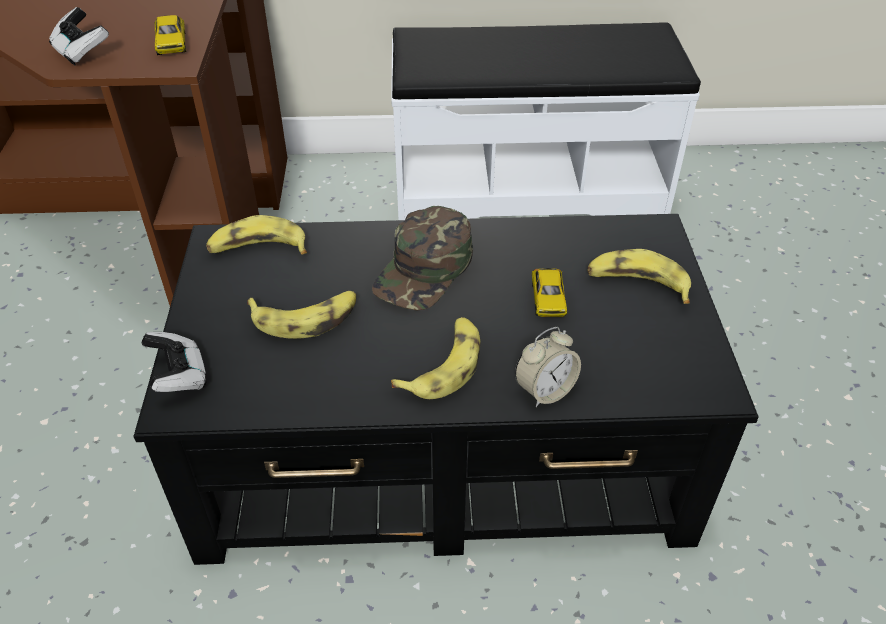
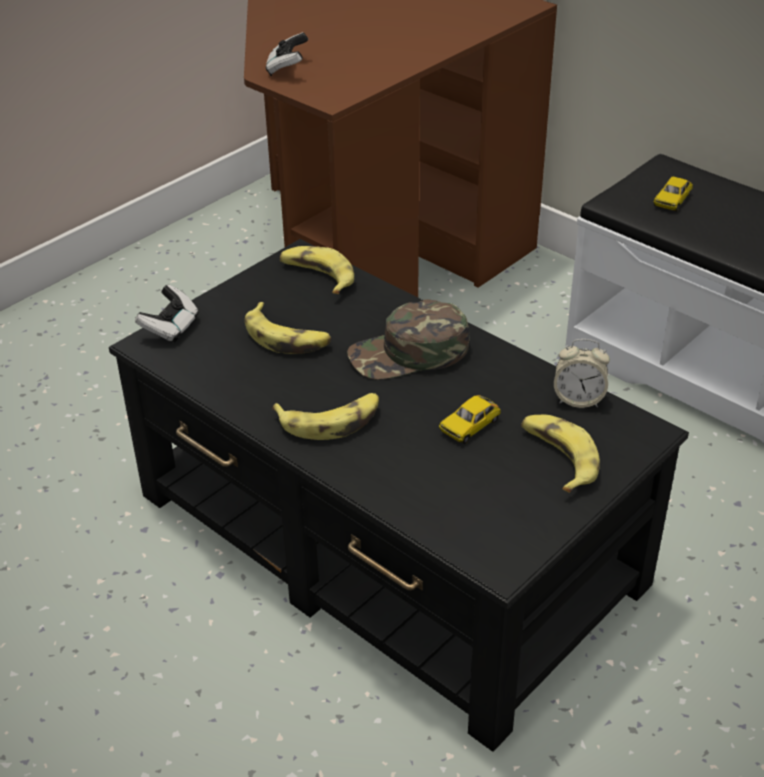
camera: 45 degrees right, 5 degrees down
(171, 43) = (350, 84): toy car -> toy car (671, 200)
(545, 390) = (374, 479): alarm clock -> alarm clock (578, 399)

